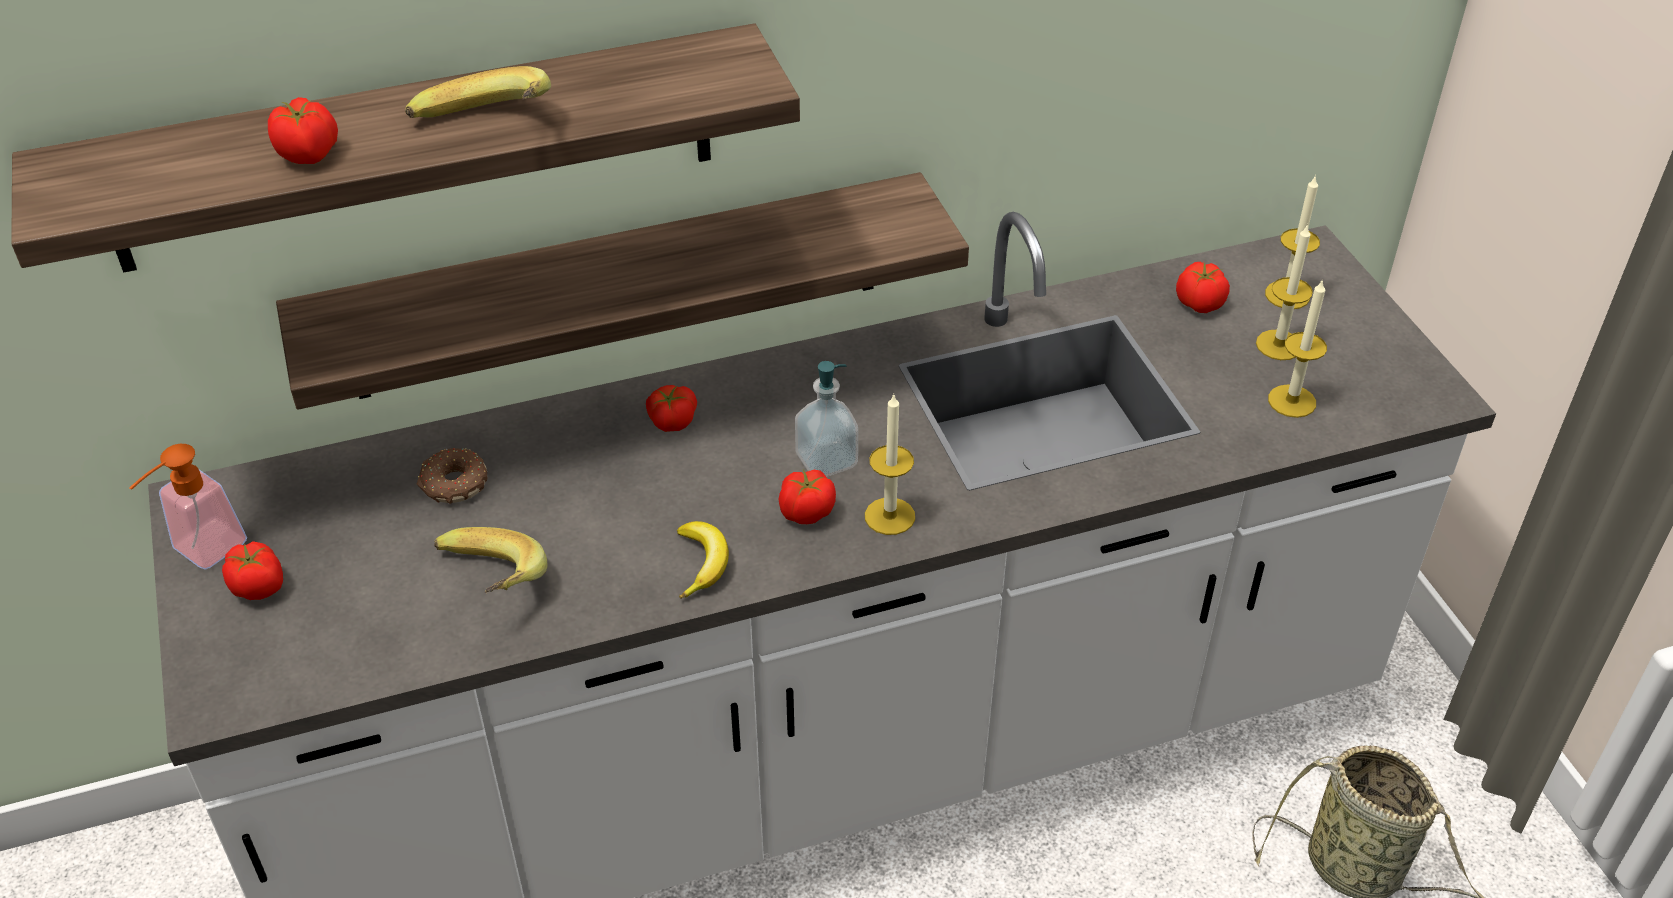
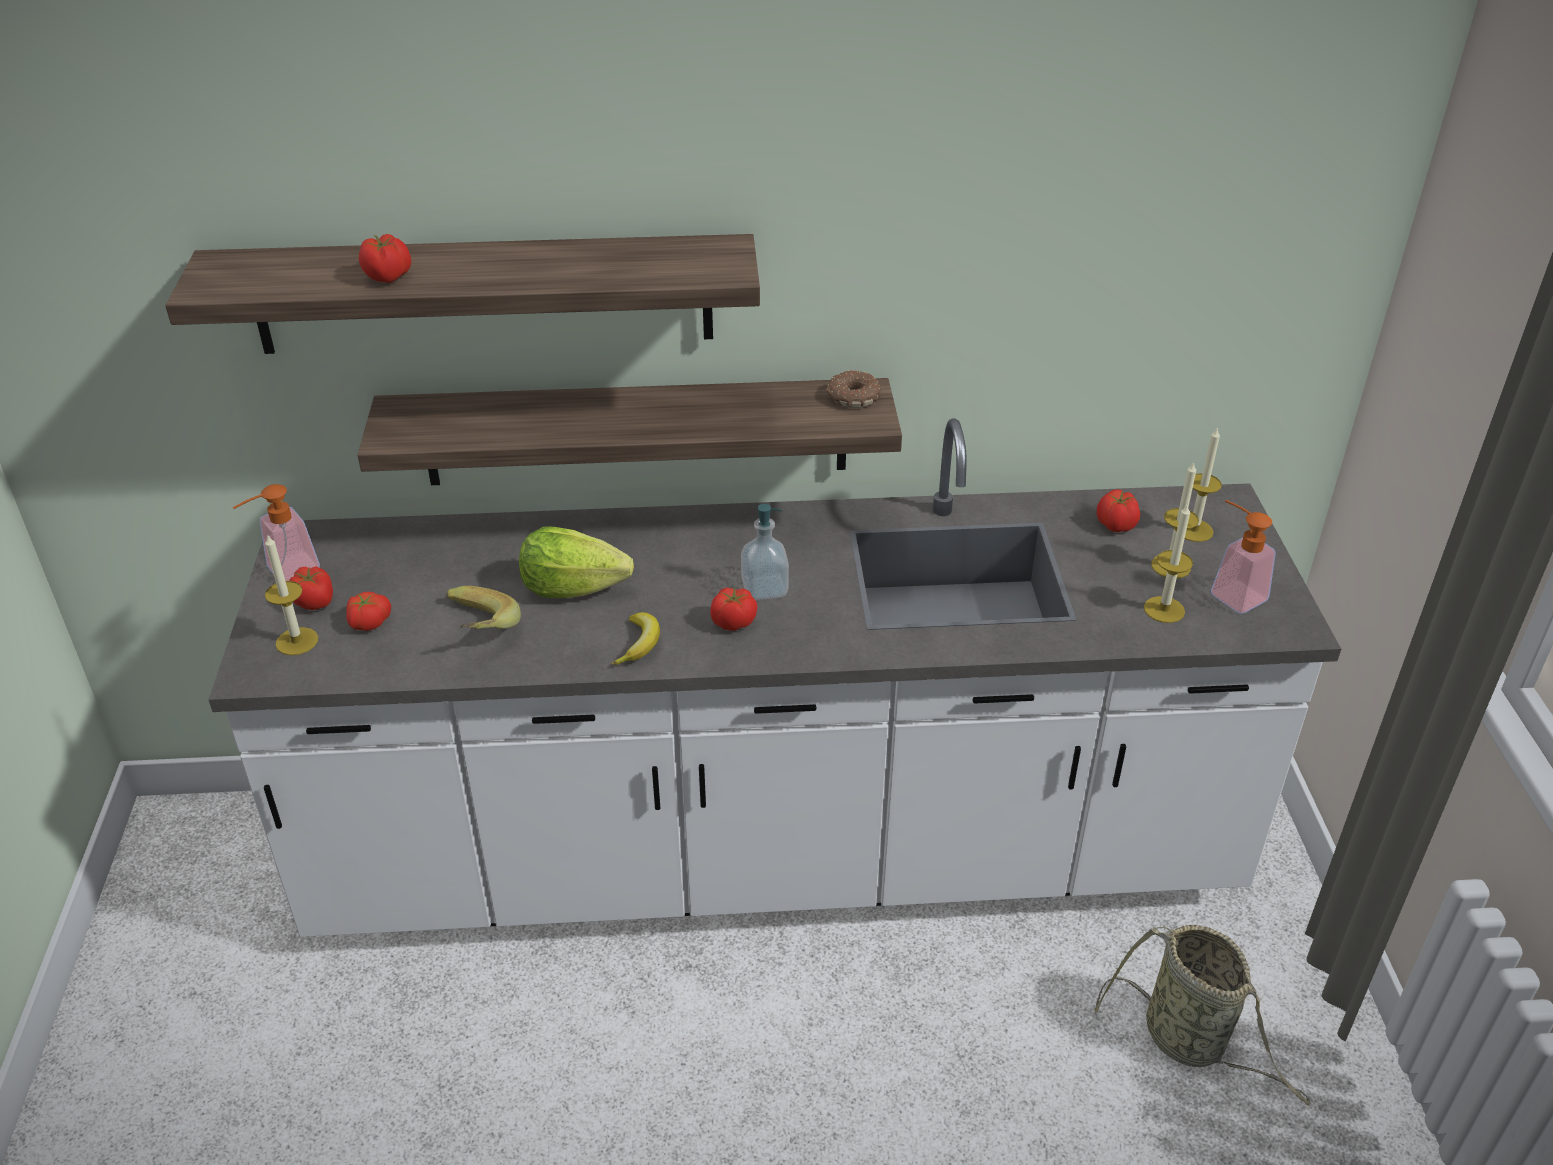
camera: 15 degrees right, 5 degrees down
(453, 484) = (480, 557): donut -> donut (852, 397)
(488, 130) = (520, 278): banana -> none
(589, 503) = (572, 588): none -> lettuce
(671, 420) = (658, 541): tomato -> tomato (368, 622)
(889, 516) = (797, 637): candle -> candle (297, 641)
(1356, 366) = (1231, 592): none -> soap dispenser

